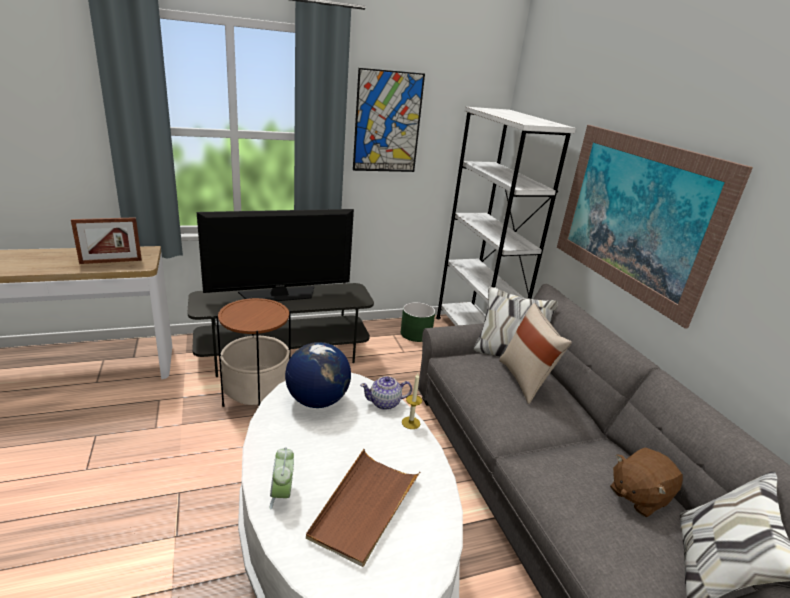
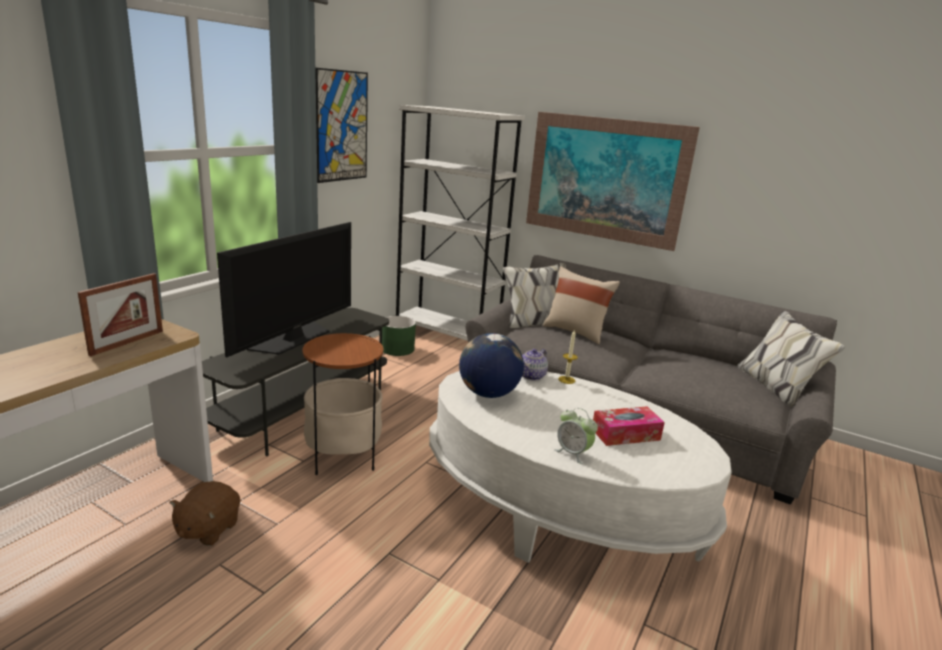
camera: 40 degrees left, 5 degrees down
(364, 507) = (625, 434): brown tray -> tissue box
(638, 496) = (713, 366): brown plush toy -> brown plush toy (207, 529)

